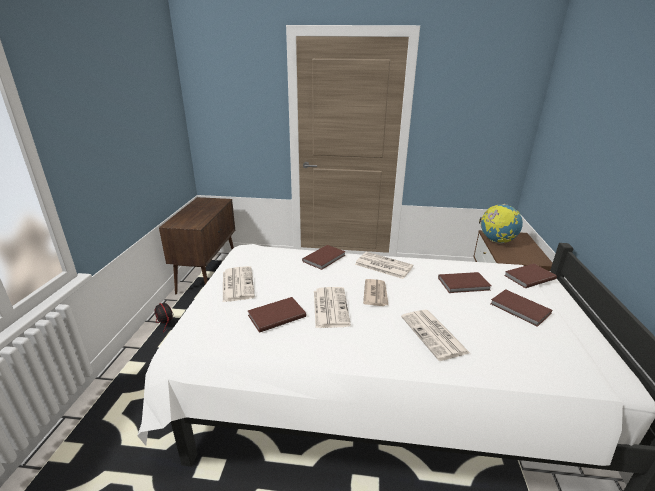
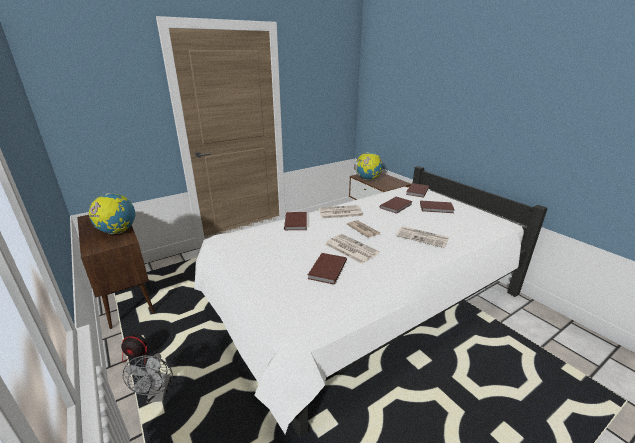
camera: 40 degrees left, 0 degrees up
(147, 359) = (158, 395): none -> grey fan
(201, 217) = (118, 232): none -> globe
(237, 284) = (262, 264): newspaper -> none

